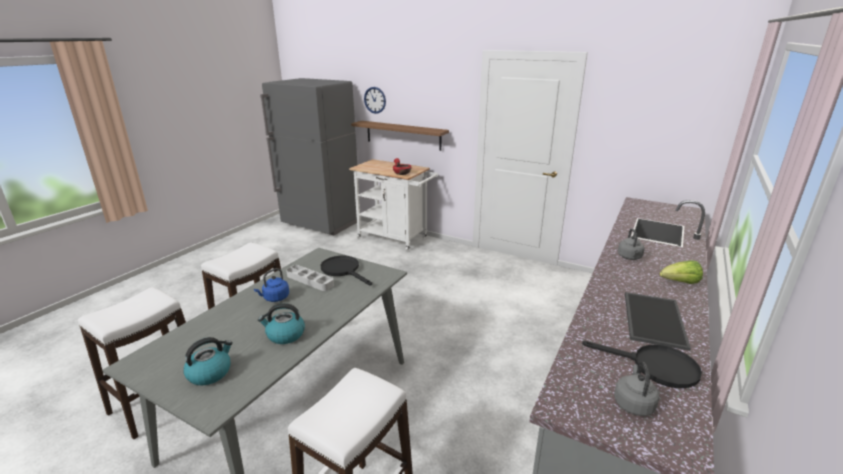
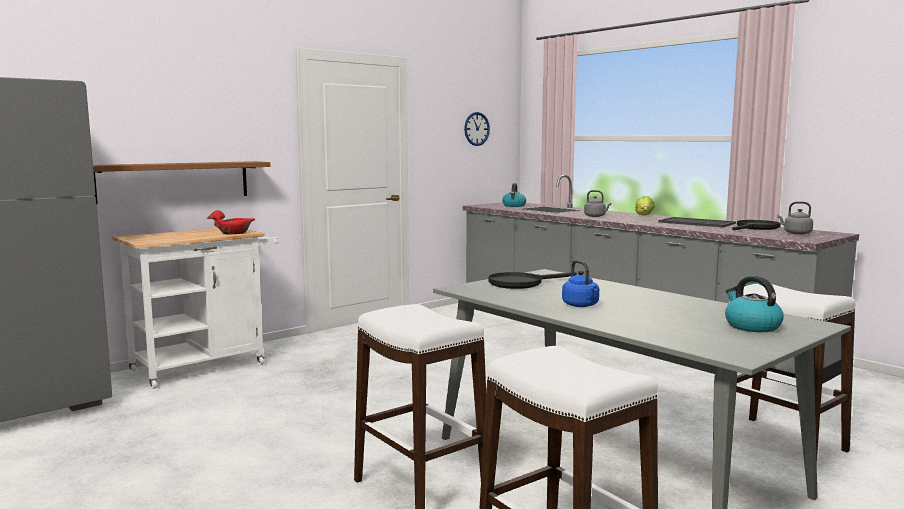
camera: 70 degrees left, 15 degrees down
(285, 335) = (673, 304): kettle -> kettle (514, 206)
(310, 280) = (540, 294): grey tray -> none
(375, 100) = (108, 123): wall clock -> wall clock (476, 129)

